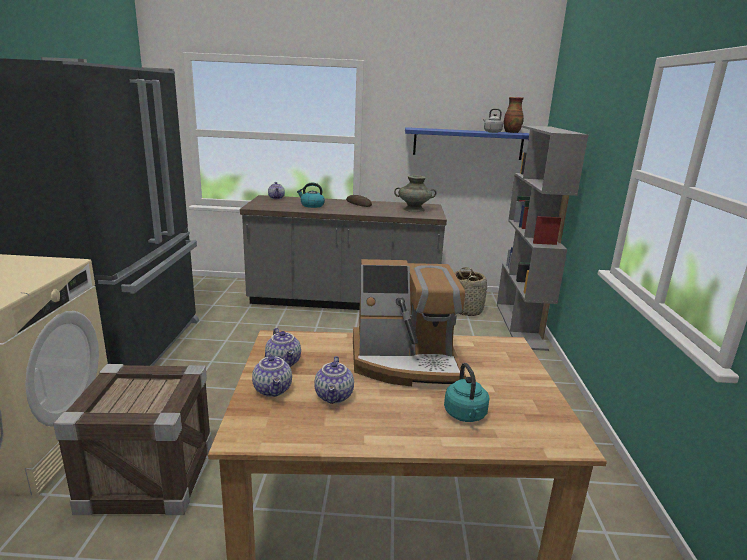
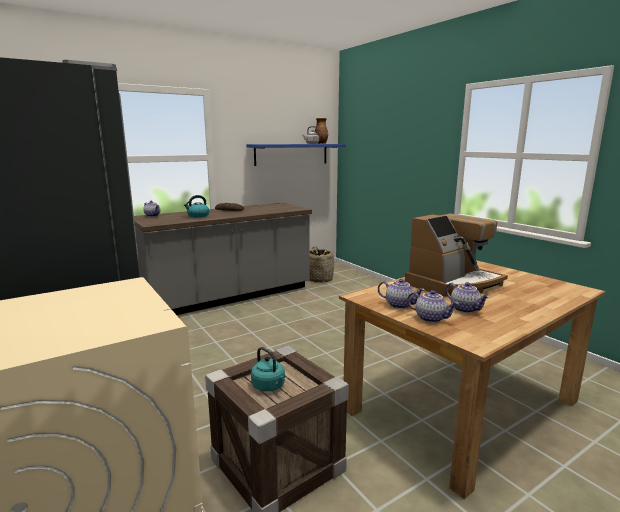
camera: 35 degrees left, 5 degrees down
(414, 209) = (276, 207): turquoise vase -> none
(465, 415) = (531, 295): turquoise kettle -> turquoise kettle (269, 386)
(521, 326) = (363, 279): grey bookcase -> none

